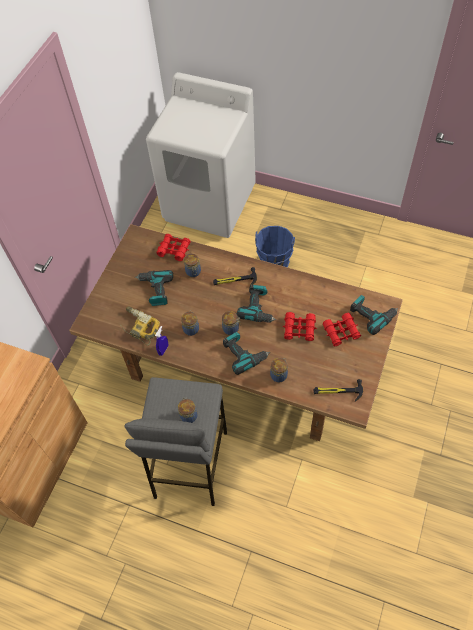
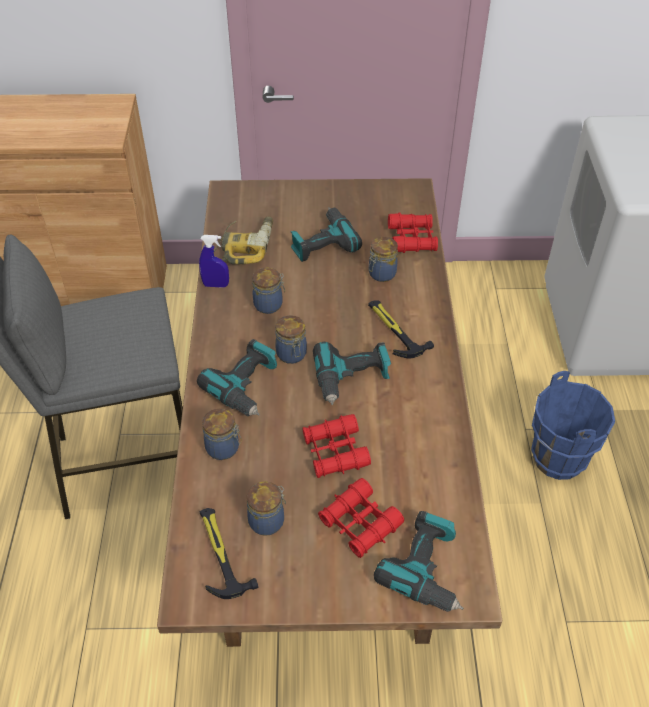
camera: 65 degrees right, 10 degrees down
(188, 415) = (102, 347): jar -> jar (268, 521)

